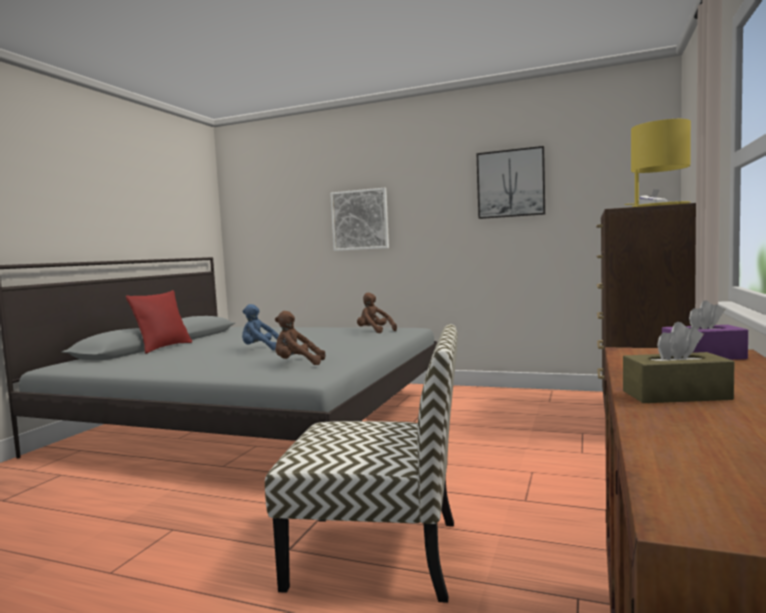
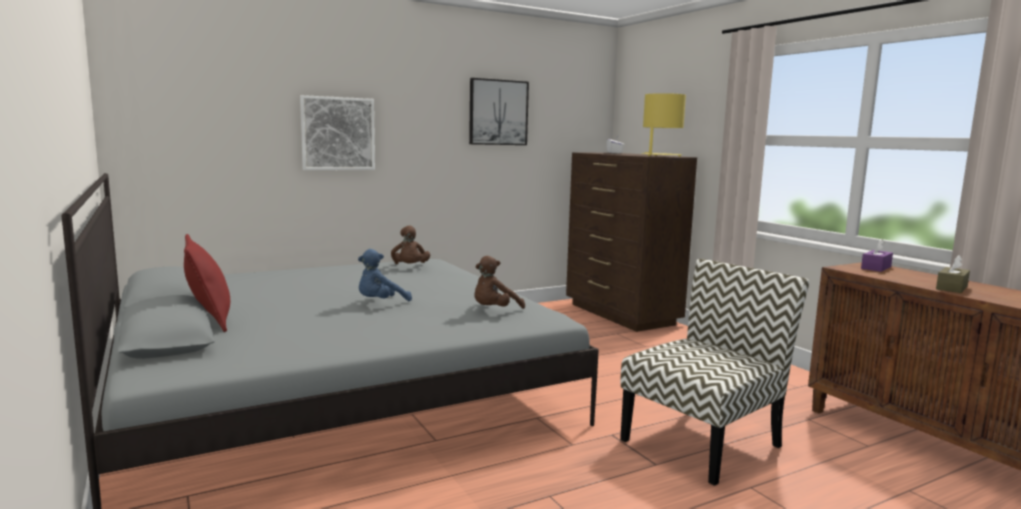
camera: 50 degrees left, 5 degrees up
(374, 331) = (410, 267): brown plush toy -> brown plush toy turned 90 degrees counterclockwise

